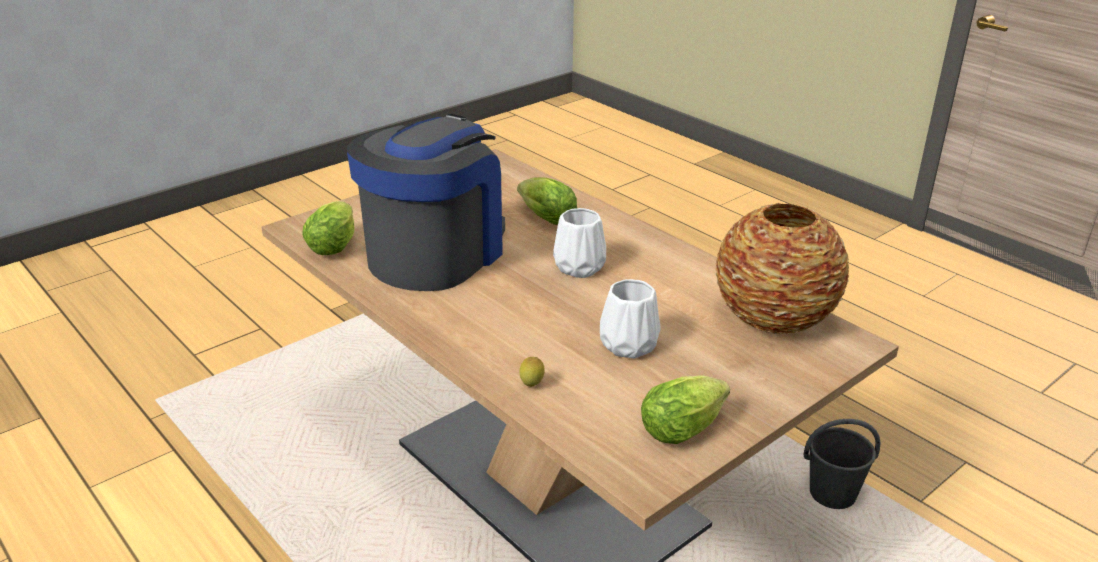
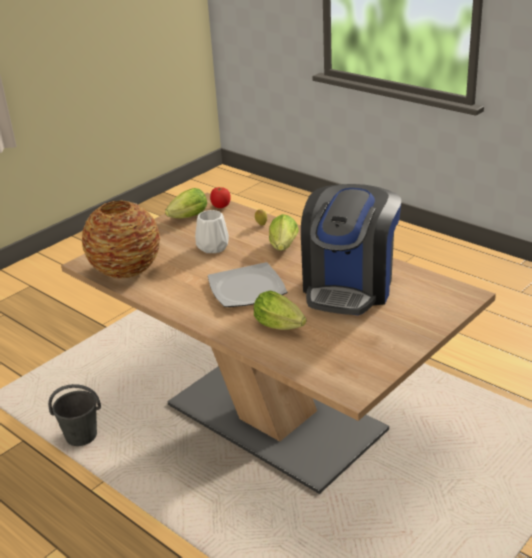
camera: 175 degrees right, 0 degrees up
(335, 244) = (425, 284): lettuce -> lettuce (283, 248)
(580, 267) = (246, 288): white vase -> plate
(610, 454) = (221, 206): none -> tomato

